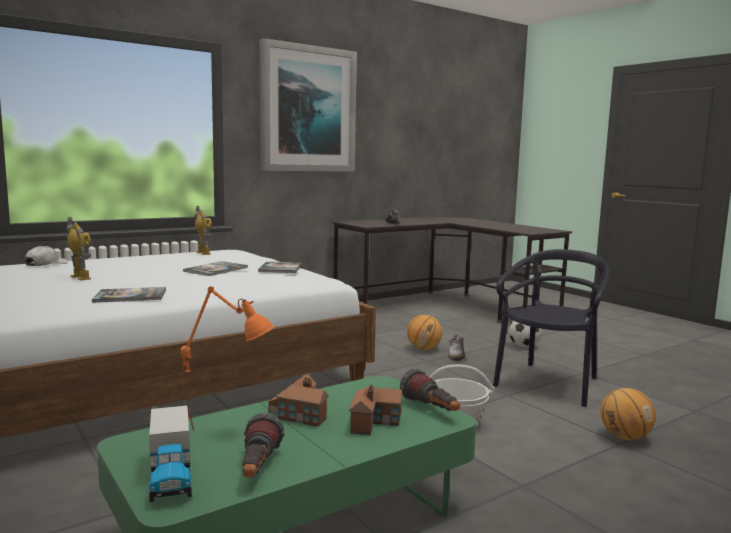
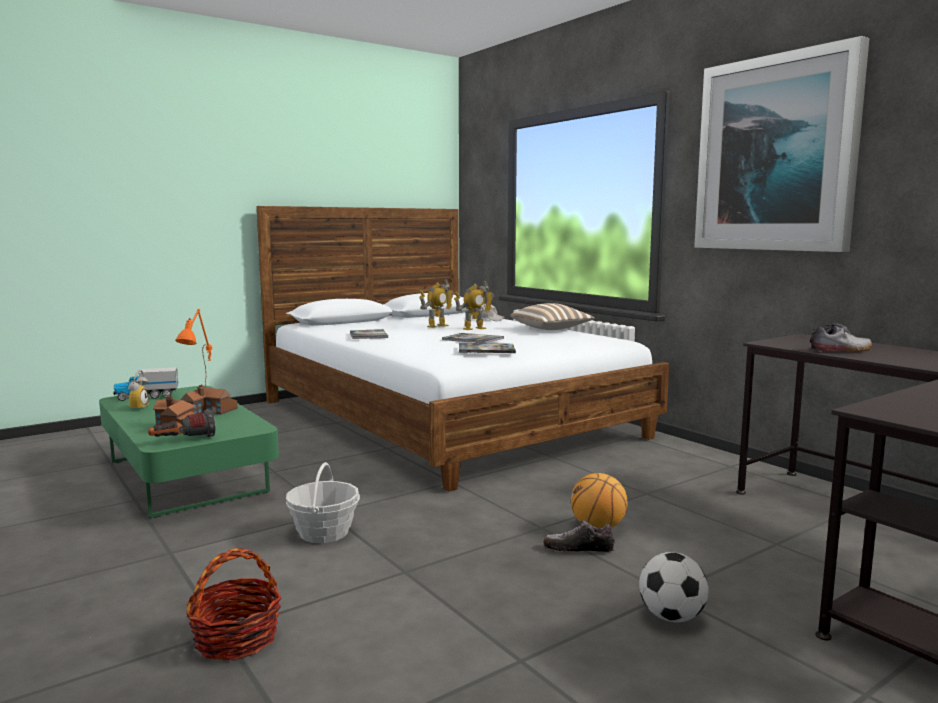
camera: 90 degrees right, 0 degrees up
(156, 256) = (551, 329): none -> pillow
(203, 253) = (584, 335): toy robot -> toy robot (474, 328)
(257, 469) = (136, 408): flashlight -> alarm clock
(549, 384) = (454, 612): black chair -> none
(624, 437) = (236, 638): basketball -> basket

